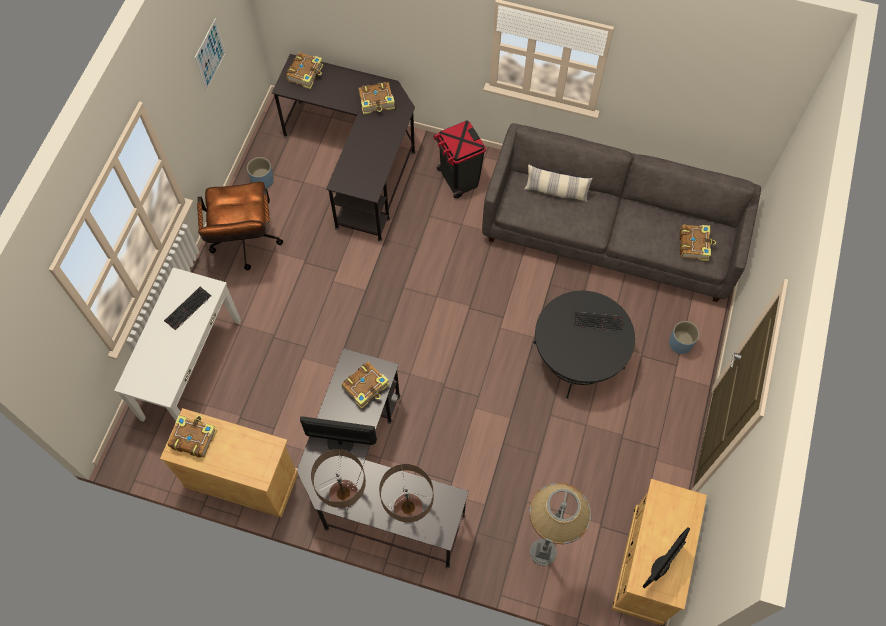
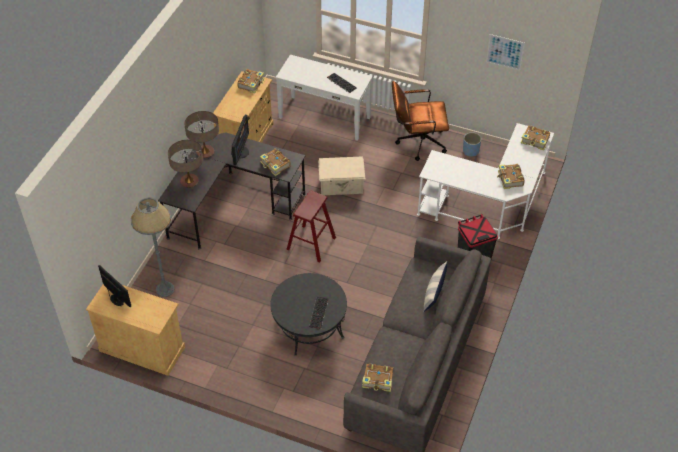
camera: 95 degrees right, 15 degrees down
(331, 335) = (341, 185): none -> beige storage box
(358, 160) = (490, 204): black desk -> white desk
(441, 365) = (311, 243): none -> red stool
(680, 343) = (312, 397): blue planter -> none

